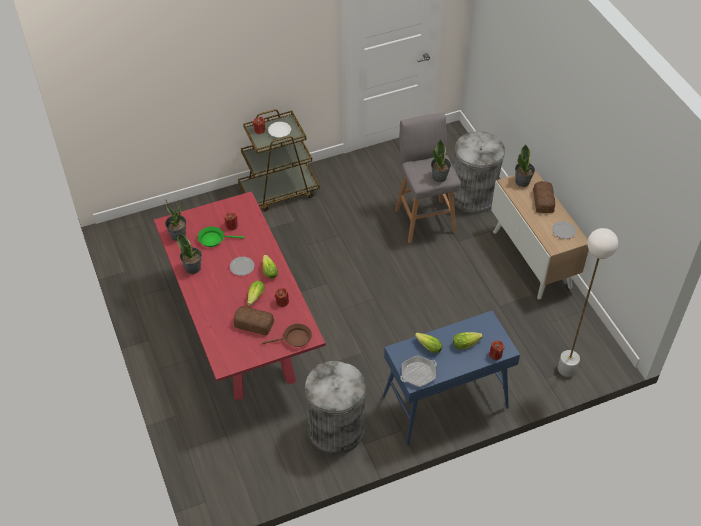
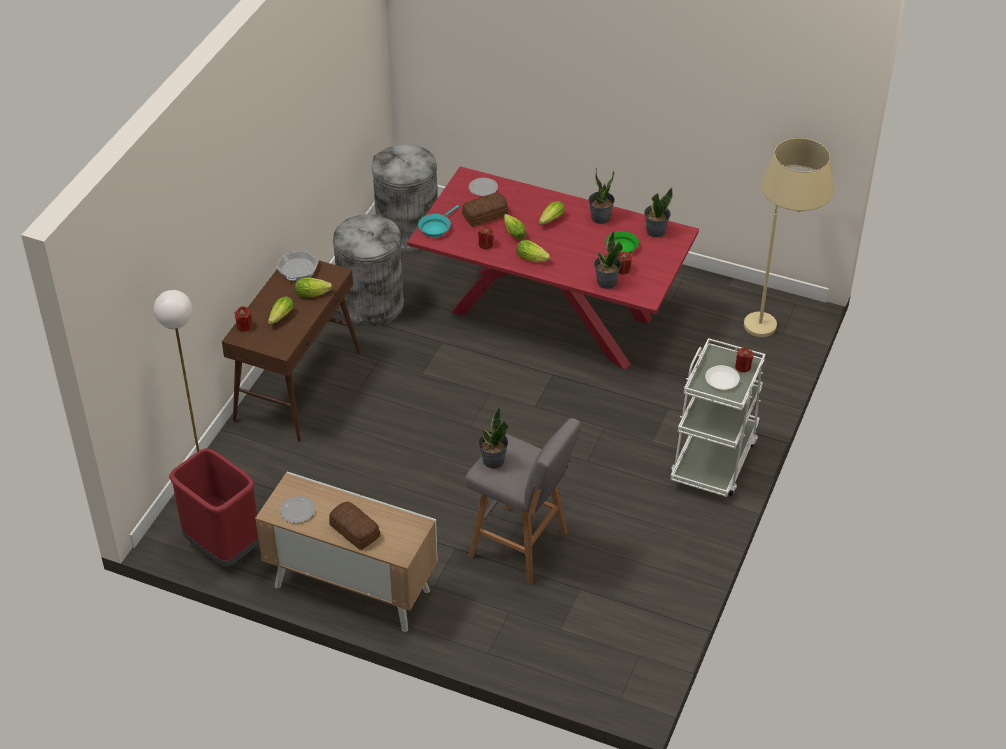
camera: 135 degrees right, 5 degrees down
(137, 232) = (777, 322): none -> beige floor lamp
(223, 289) = (550, 220): none -> lettuce
(242, 266) = (561, 246): plate -> plate (483, 188)
(279, 191) = (714, 459): brown cart -> white cart
(294, 339) = (436, 227): brown frying pan -> turquoise frying pan
(444, 403) = (298, 385): blue console table -> brown console table
(473, 196) = (500, 618): grey trash can -> grey trash can (407, 232)
(522, 181) = (403, 539): potted plant -> potted plant (606, 282)
(582, 330) = (222, 547): none -> red trash can

